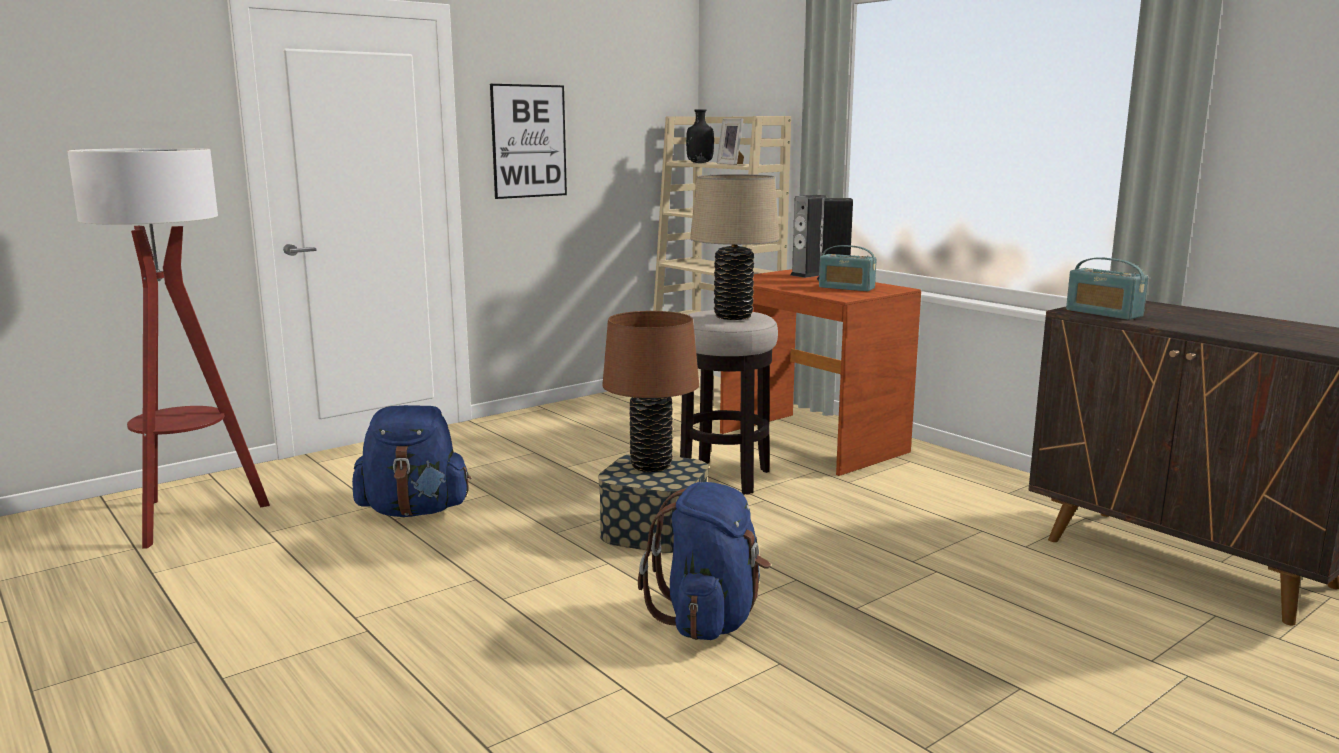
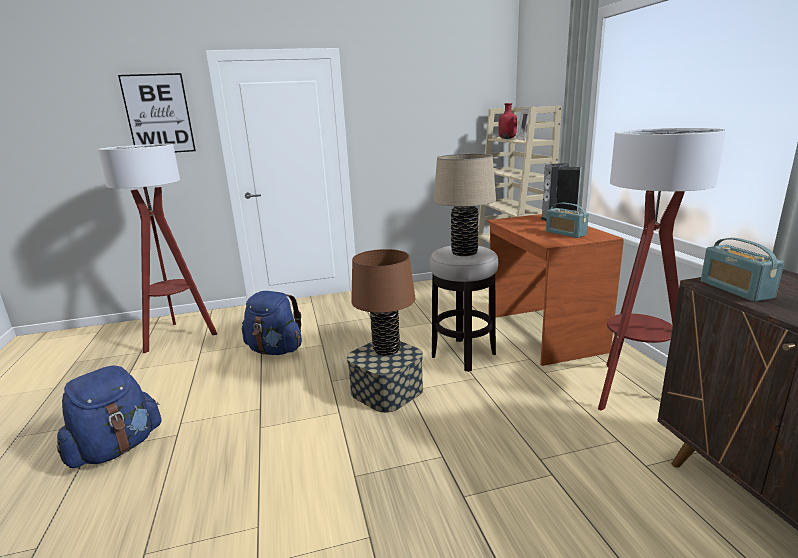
camera: 25 degrees right, 5 degrees up
(529, 141) = (392, 129): picture -> picture (158, 114)
(700, 163) = (507, 138): black bottle -> red bottle
(709, 619) = (358, 478): blue backpack -> blue backpack (117, 448)
(963, 485) = (631, 391): none -> floor lamp

